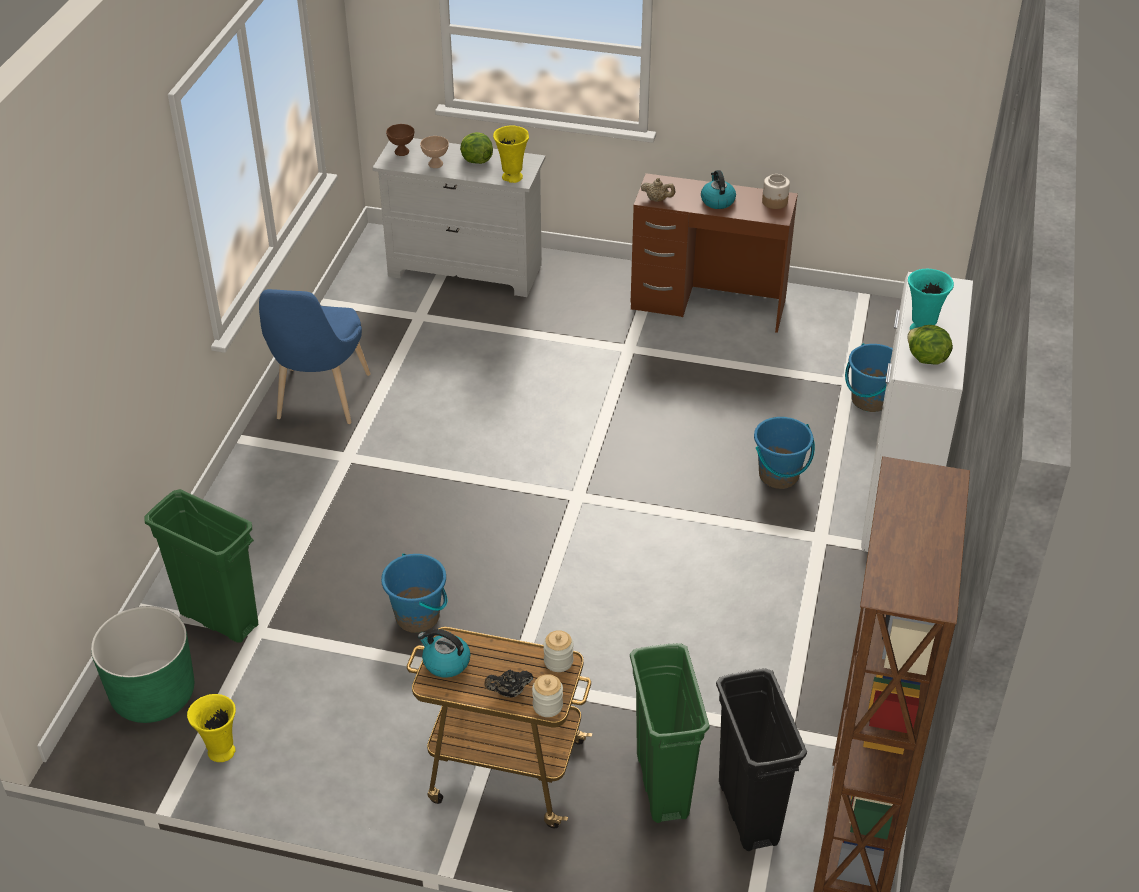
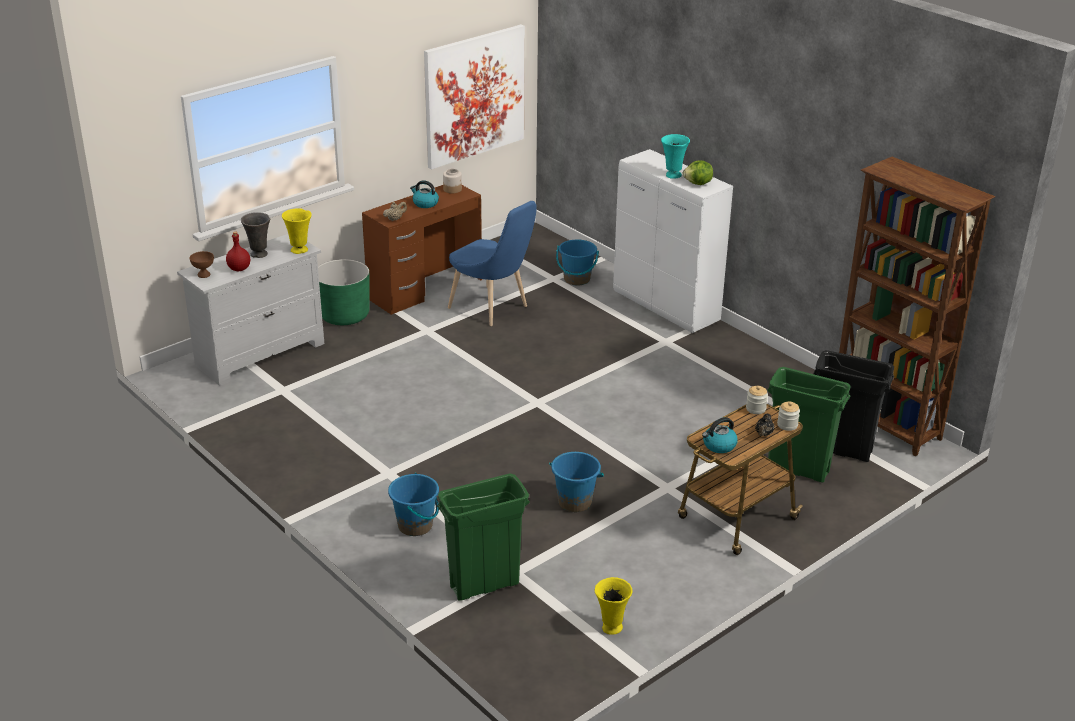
camera: 55 degrees left, 10 degrees down
(153, 694) = (526, 641): green planter -> green planter (344, 315)
(320, 401) = (315, 463): blue chair -> blue chair (492, 309)
(435, 164) = (239, 269): beige bowl -> red bottle
(476, 160) = (259, 254): lettuce -> grey vase
(779, 476) = (602, 332): blue bucket -> blue bucket (415, 525)
(874, 97) = (474, 95): none -> picture

